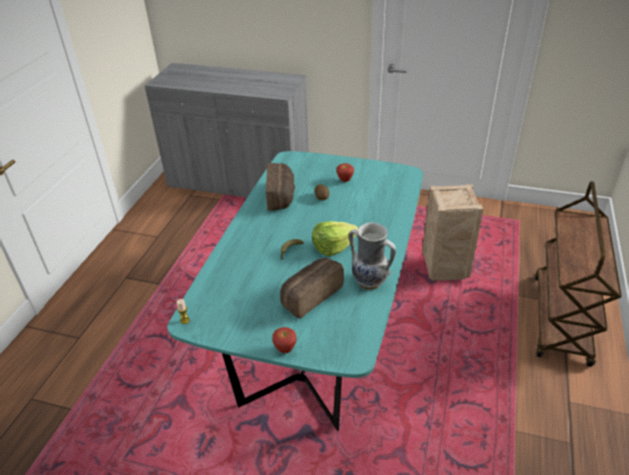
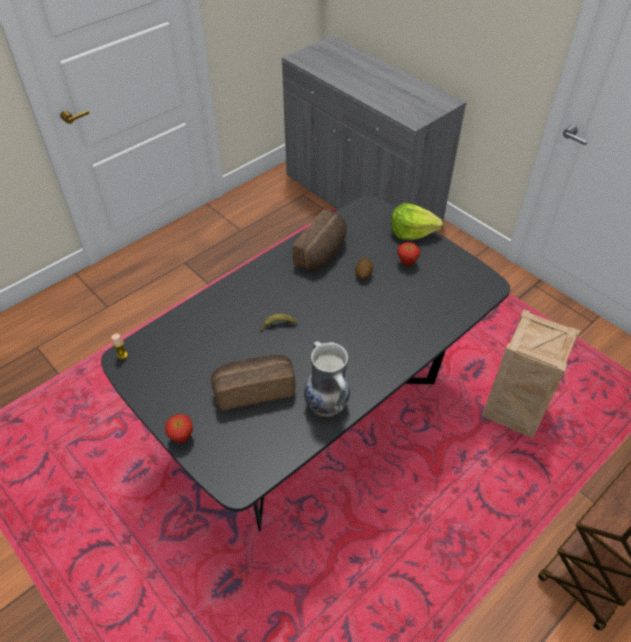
camera: 30 degrees right, 10 degrees up
(317, 335) = (315, 416): turquoise dining table -> black dining table
(333, 246) = (324, 342): lettuce -> lettuce (412, 232)

